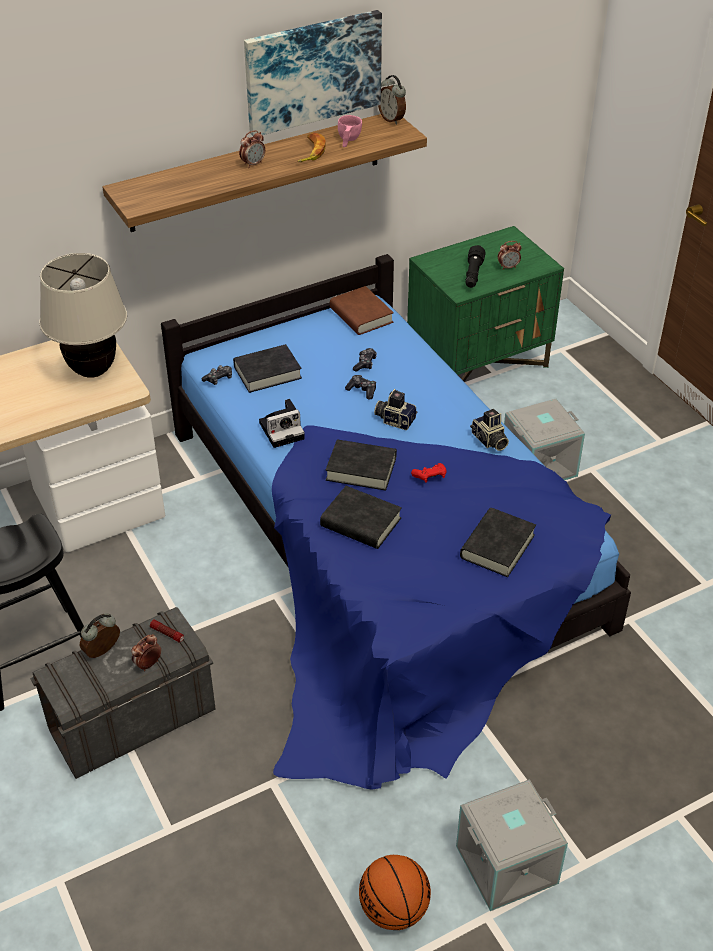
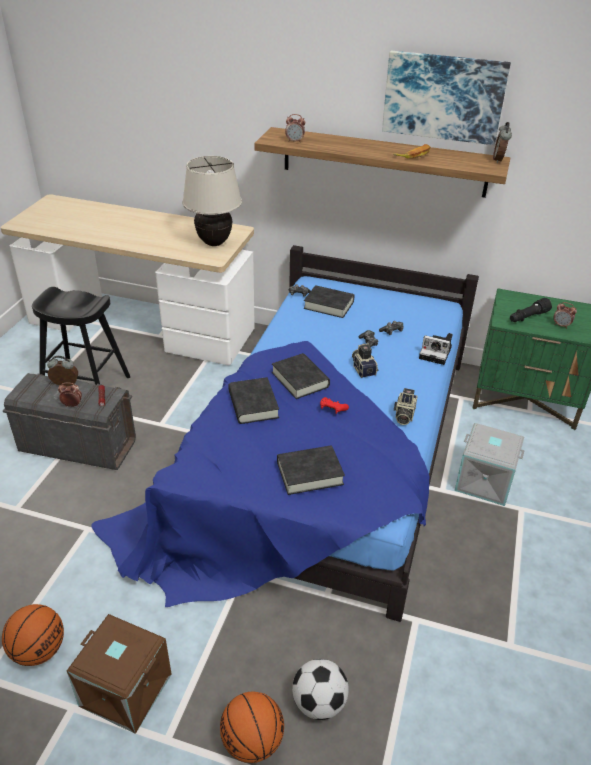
camera: 45 degrees right, 5 degrees down
(253, 164) = (368, 147): alarm clock -> alarm clock (295, 141)
(283, 430) = (291, 335): camera -> camera (436, 353)
(348, 140) = (448, 159): pink cup -> none
(361, 315) = (429, 307): brown book -> none
(507, 866) = (124, 691): grey storage box -> brown storage box
(640, 805) = (252, 741): none -> basketball
(645, 737) = (319, 702): none -> football

